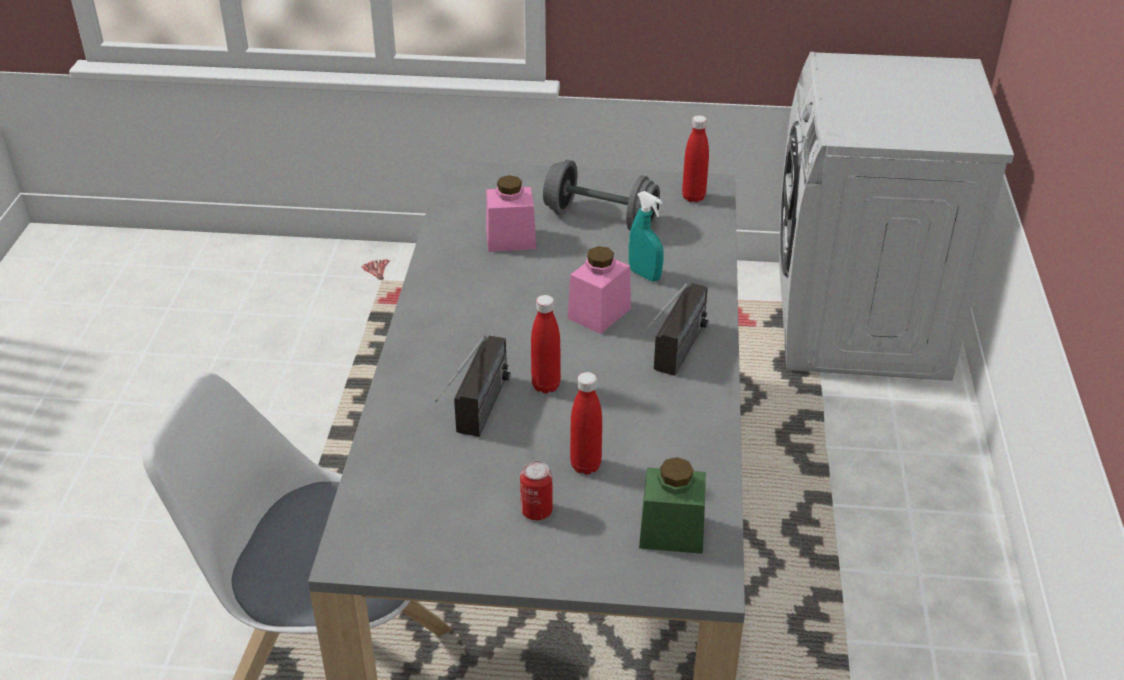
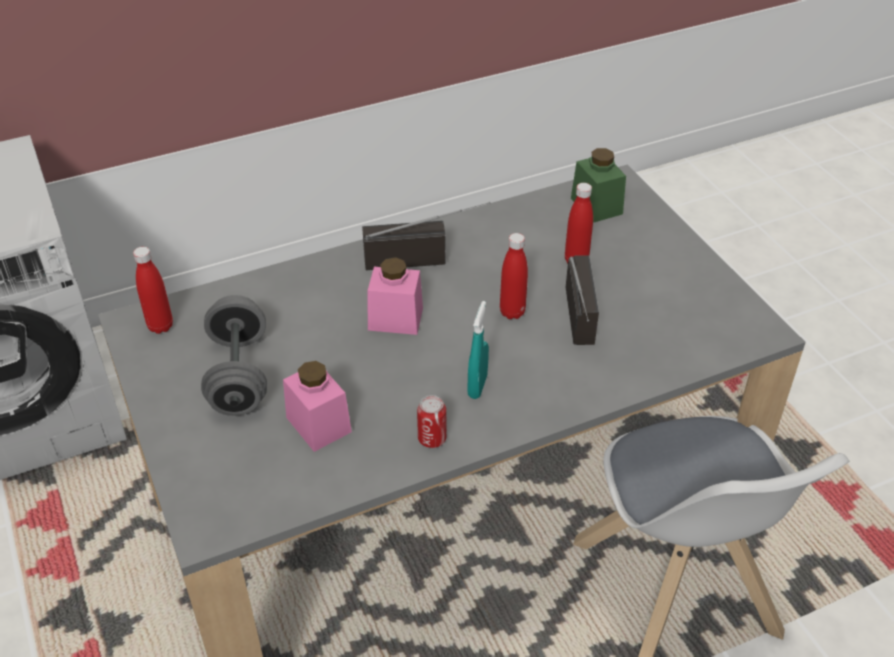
camera: 120 degrees left, 5 degrees up
(477, 421) = (584, 331): radio -> radio turned 105 degrees clockwise
(536, 511) = (638, 266): can -> can (432, 439)
(644, 275) = (318, 313): turquoise spray bottle -> turquoise spray bottle (477, 386)

